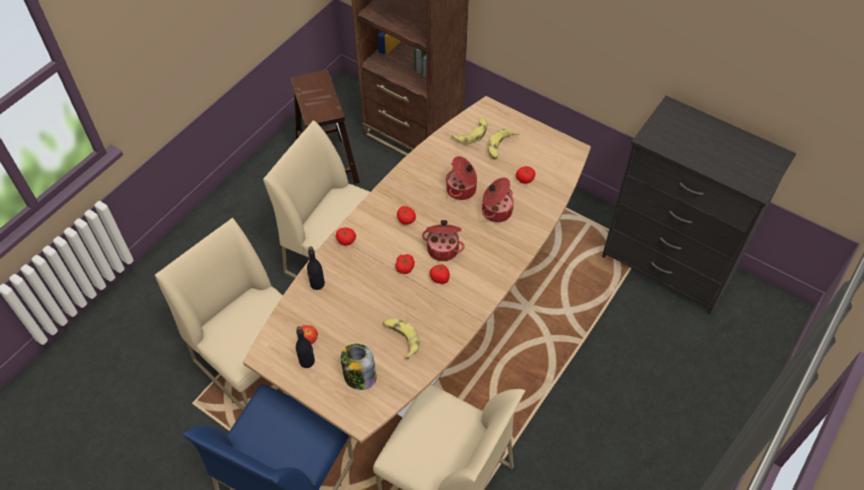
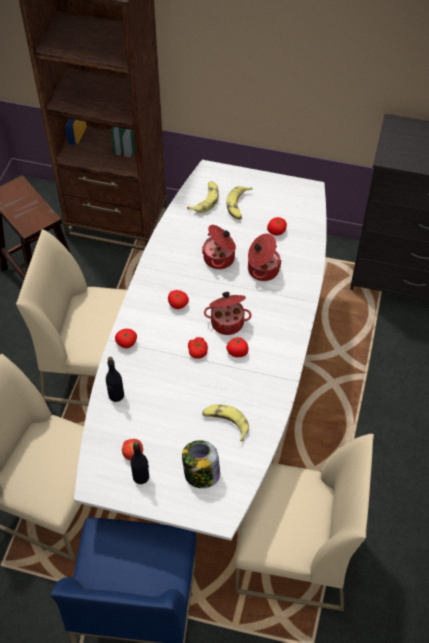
camera: 20 degrees left, 0 degrees up
(432, 322) = (214, 402): brown dining table -> white dining table

